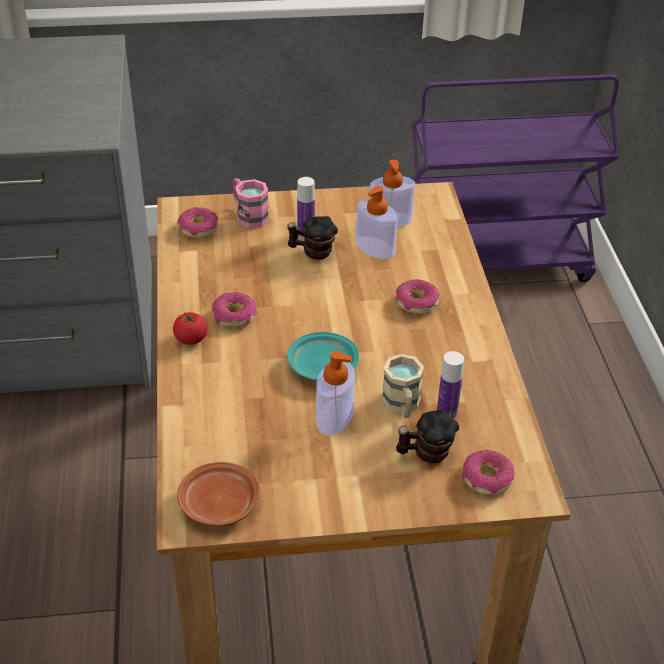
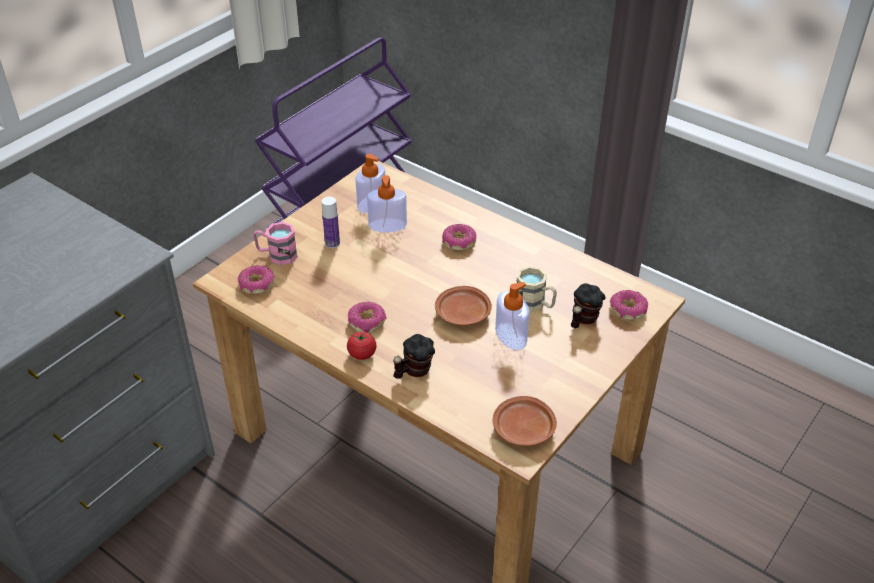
camera: 45 degrees left, 0 degrees up
(312, 252) = (354, 252): mug -> mug (413, 371)
(322, 367) = (463, 314): turquoise plate -> brown plate
(447, 412) = (562, 291): bottle -> none

